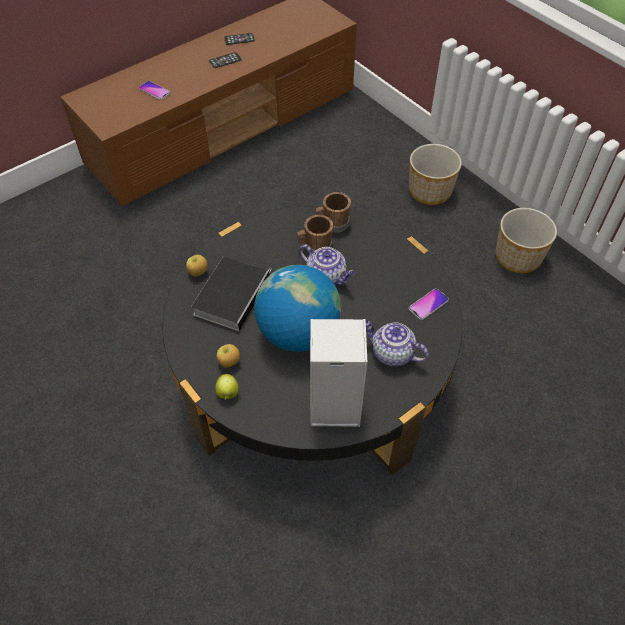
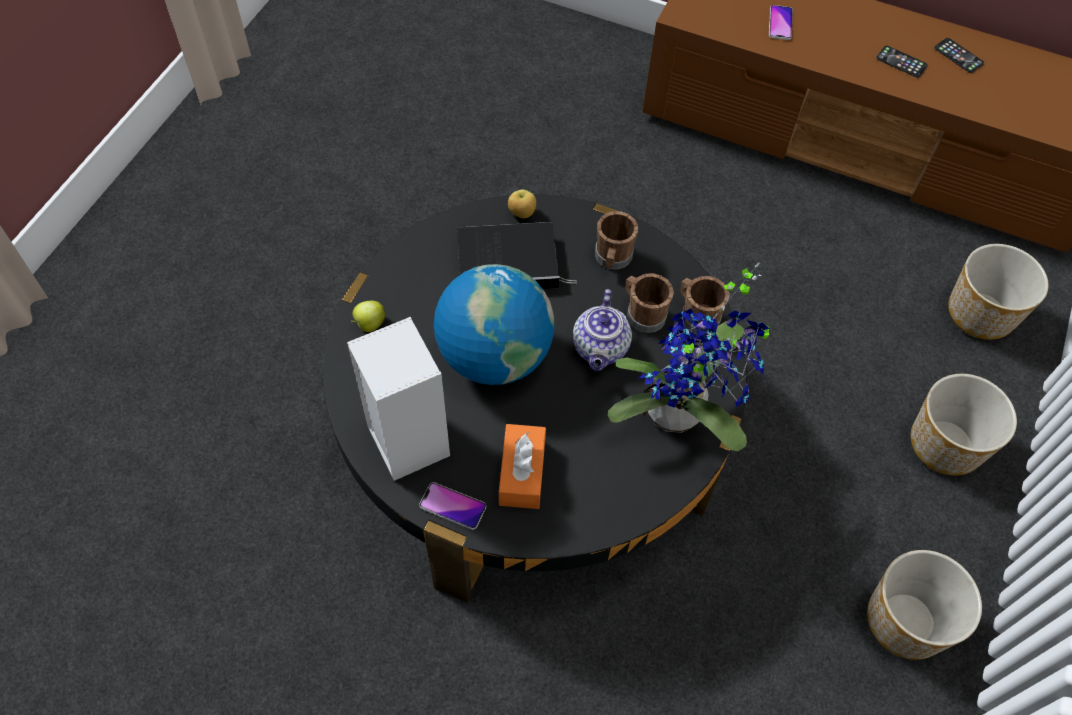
camera: 60 degrees right, 5 degrees up
(229, 362) = (411, 305): apple -> none
(265, 243) = (612, 258): none -> brown mug
(363, 138) = (981, 312): none -> planter
(391, 353) = (522, 473): teapot -> orange tissue box
(394, 261) = (680, 415): none -> potted plant
(428, 304) = (630, 486): phone -> phone (453, 506)

